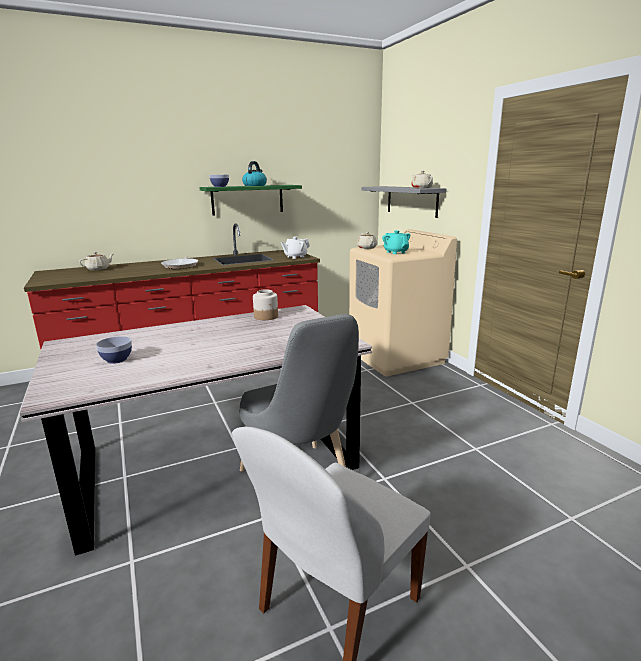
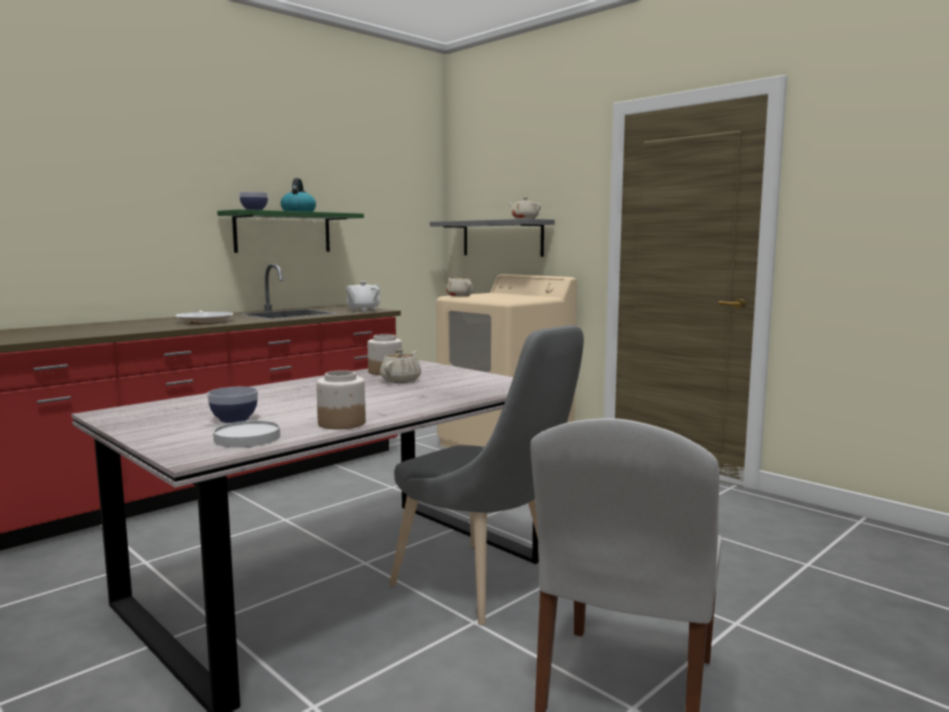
camera: 20 degrees left, 10 degrees down
(98, 269) = (67, 328): beige teapot -> beige teapot (401, 380)
(100, 381) = (247, 438): none -> white plate
(171, 373) = (341, 423): none -> jar
(395, 252) = (505, 298): turquoise teapot -> none

